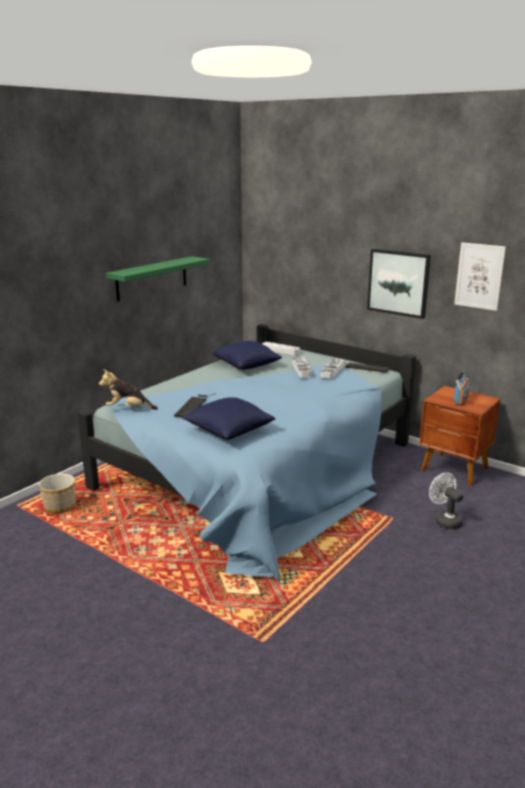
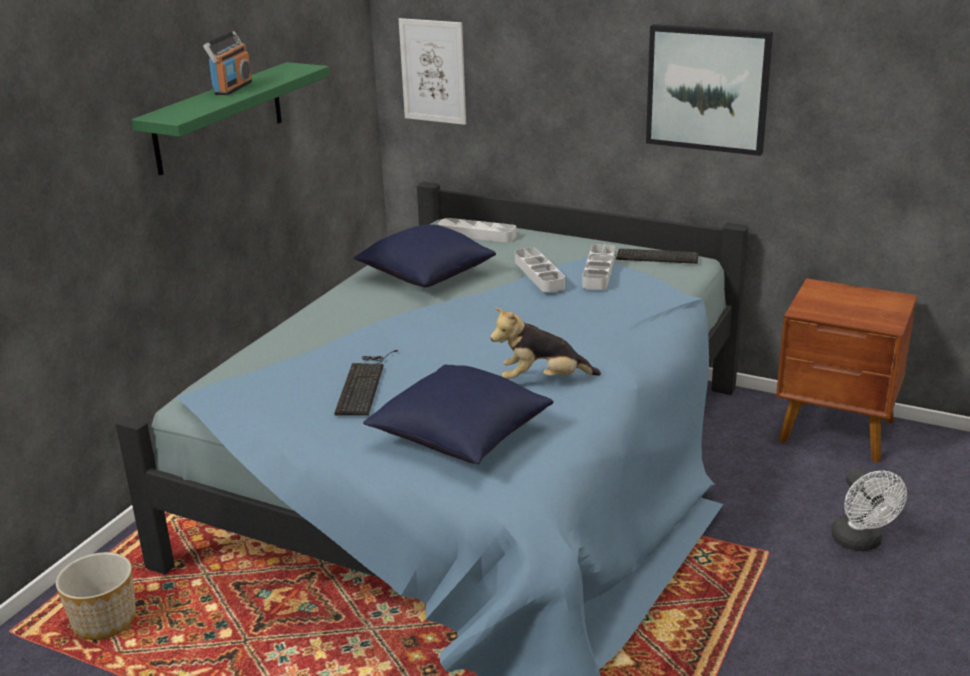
camera: 10 degrees left, 5 degrees up
(128, 409) = (231, 407): plush toy -> plush toy (542, 380)
(444, 520) = (860, 543): white fan -> white fan turned 150 degrees counterclockwise
(461, 400) = (850, 307): radio -> radio (232, 88)
(479, 276) = (872, 69): picture -> picture (433, 71)

